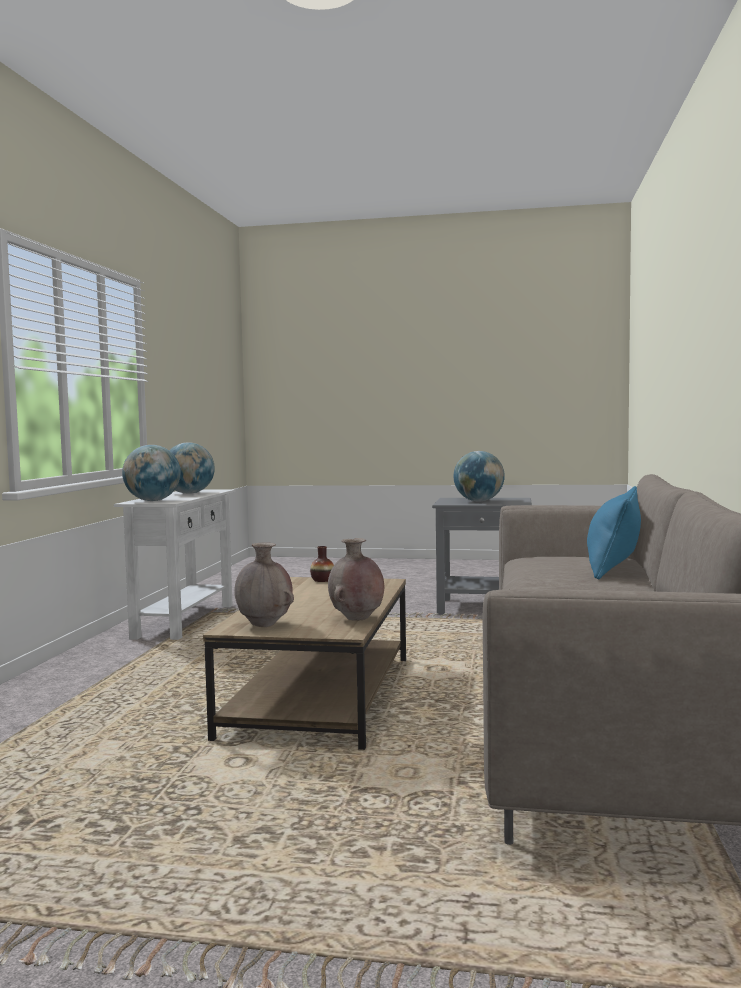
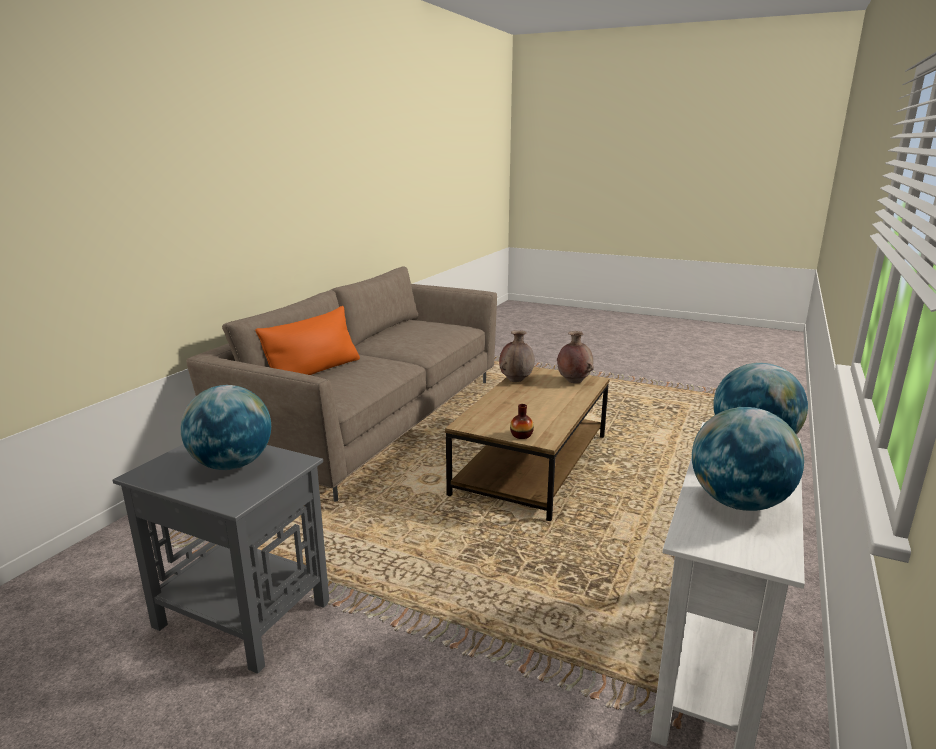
camera: 165 degrees left, 15 degrees up
(614, 566) = (314, 372): blue pillow -> orange pillow

